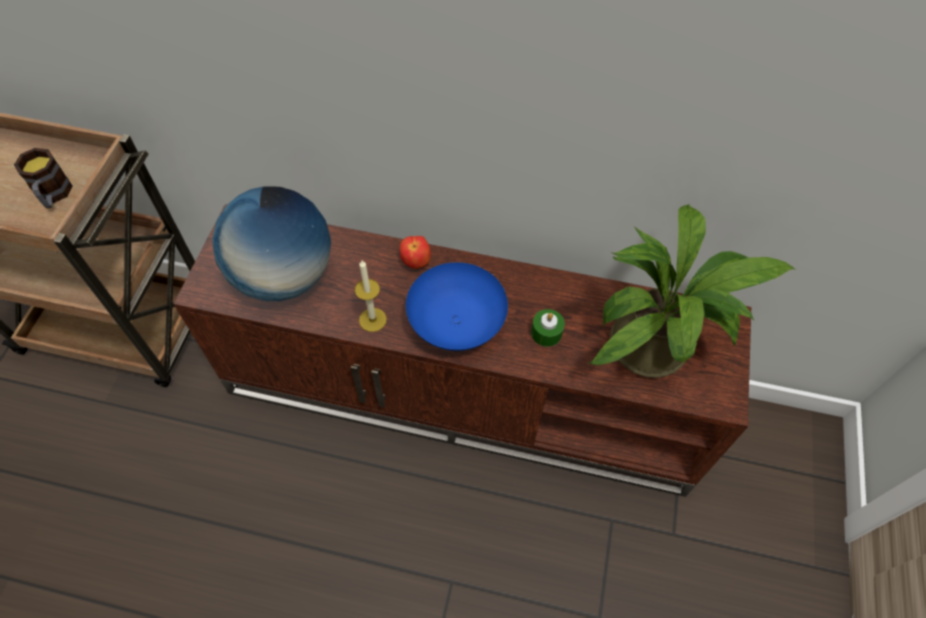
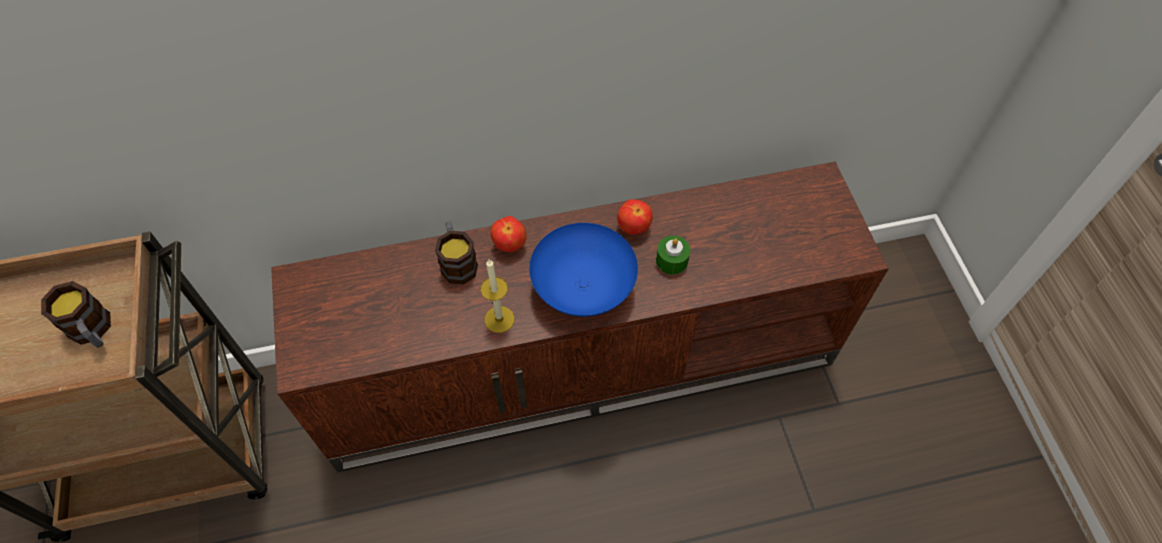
camera: 25 degrees left, 0 degrees up
(284, 276) = (382, 314): globe -> none
(366, 258) = (457, 262): none -> mug
(529, 291) = (634, 228): none -> apple
(658, 347) = (777, 231): potted plant -> none

